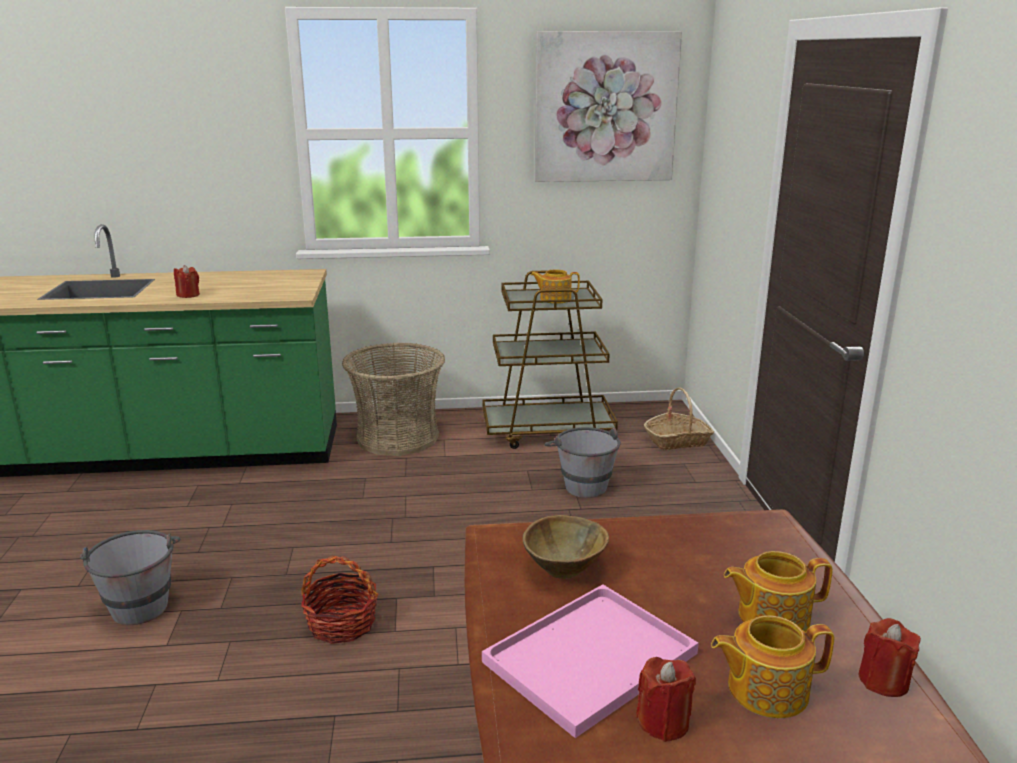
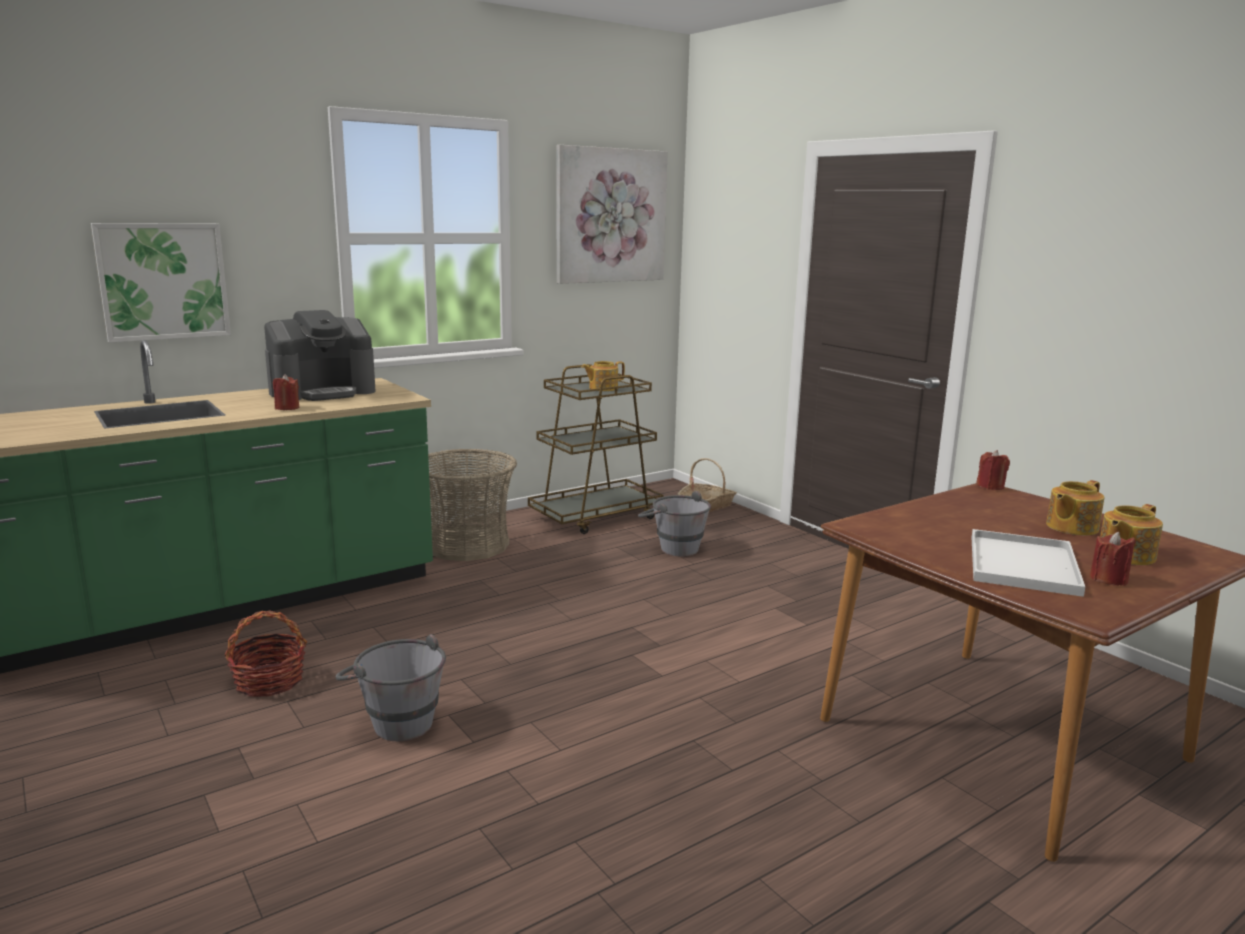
camera: 30 degrees left, 5 degrees down
(143, 172) = (163, 281): none -> picture
(248, 280) = (322, 392): none -> coffee machine
(341, 624) = (612, 683): basket -> basket (269, 681)
(564, 569) = (927, 531): brown bowl -> none
(591, 655) = (1021, 563): pink tray -> white tray
(883, 681) = (1164, 539): red candle -> red candle (990, 486)

